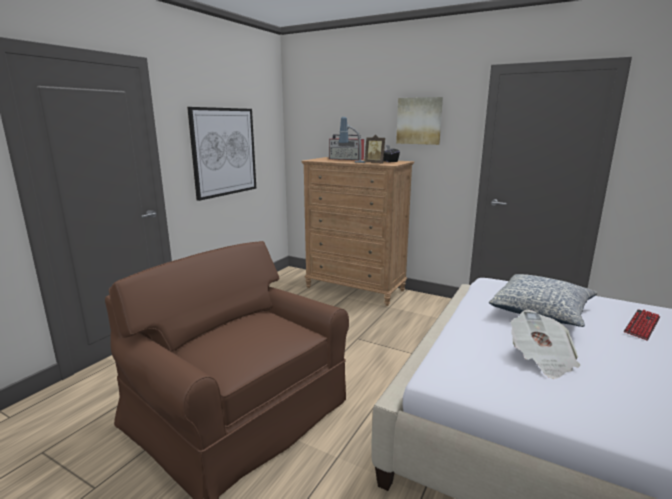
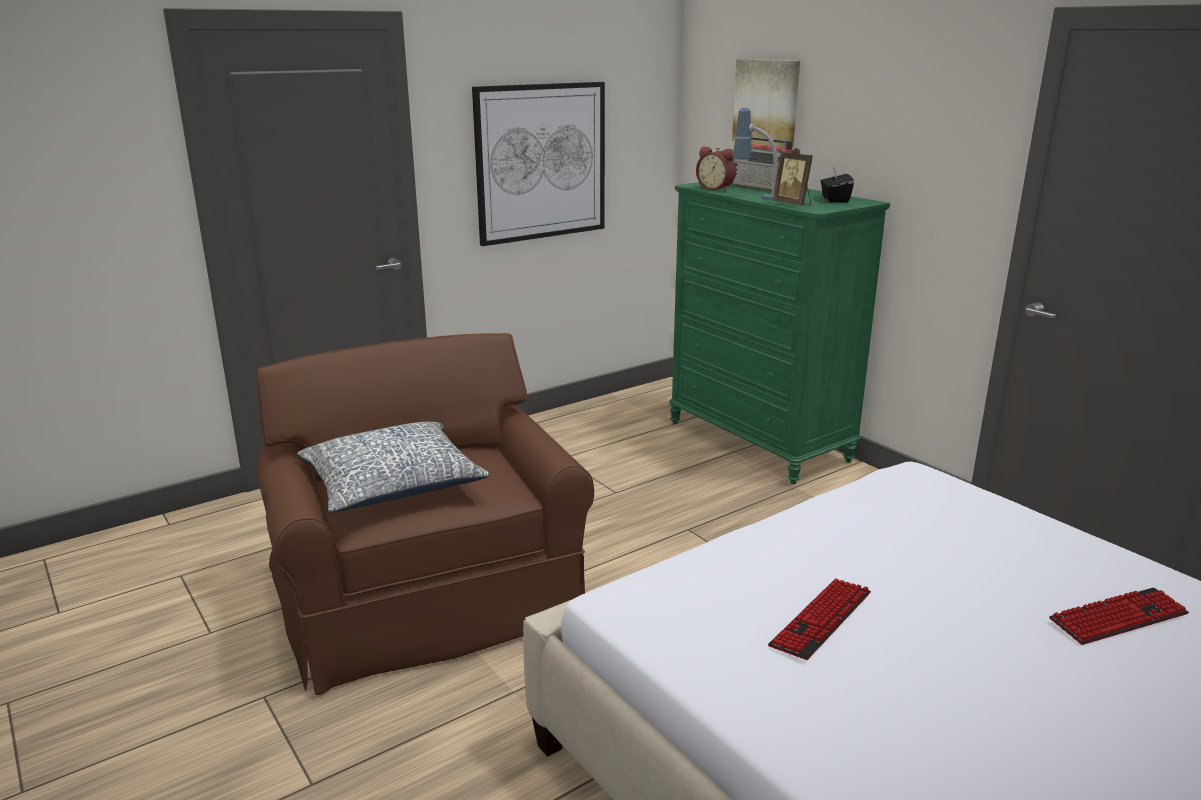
camera: 25 degrees right, 5 degrees up
(325, 160) = (716, 189): none -> alarm clock
(355, 289) = (759, 441): brown dresser -> green dresser
(419, 121) = (907, 120): picture -> picture (767, 102)
(541, 311) = (935, 546): pillow -> pillow (393, 487)
(541, 359) = (821, 620): newspaper -> keyboard

